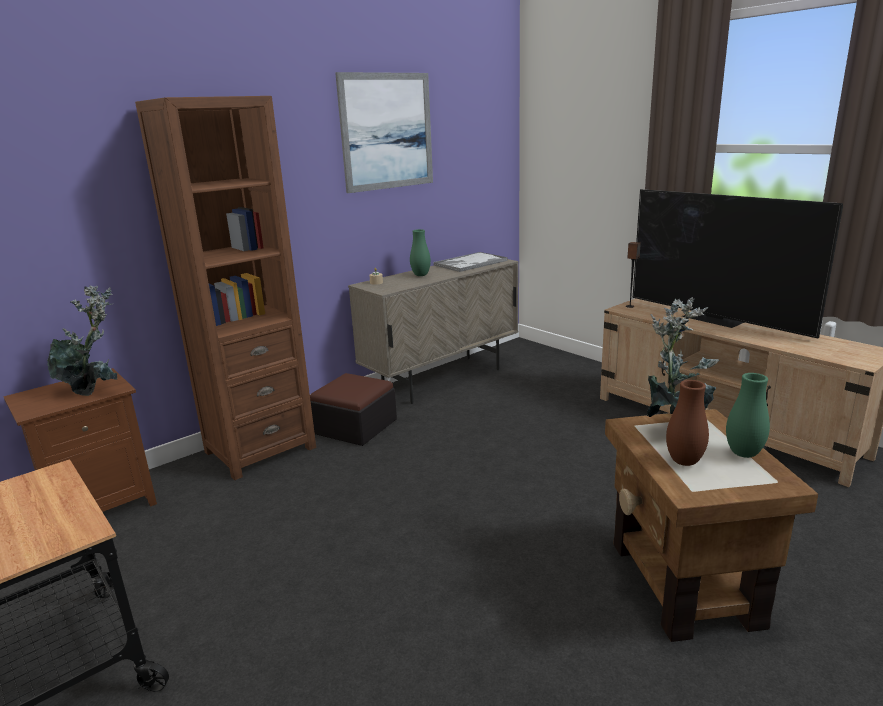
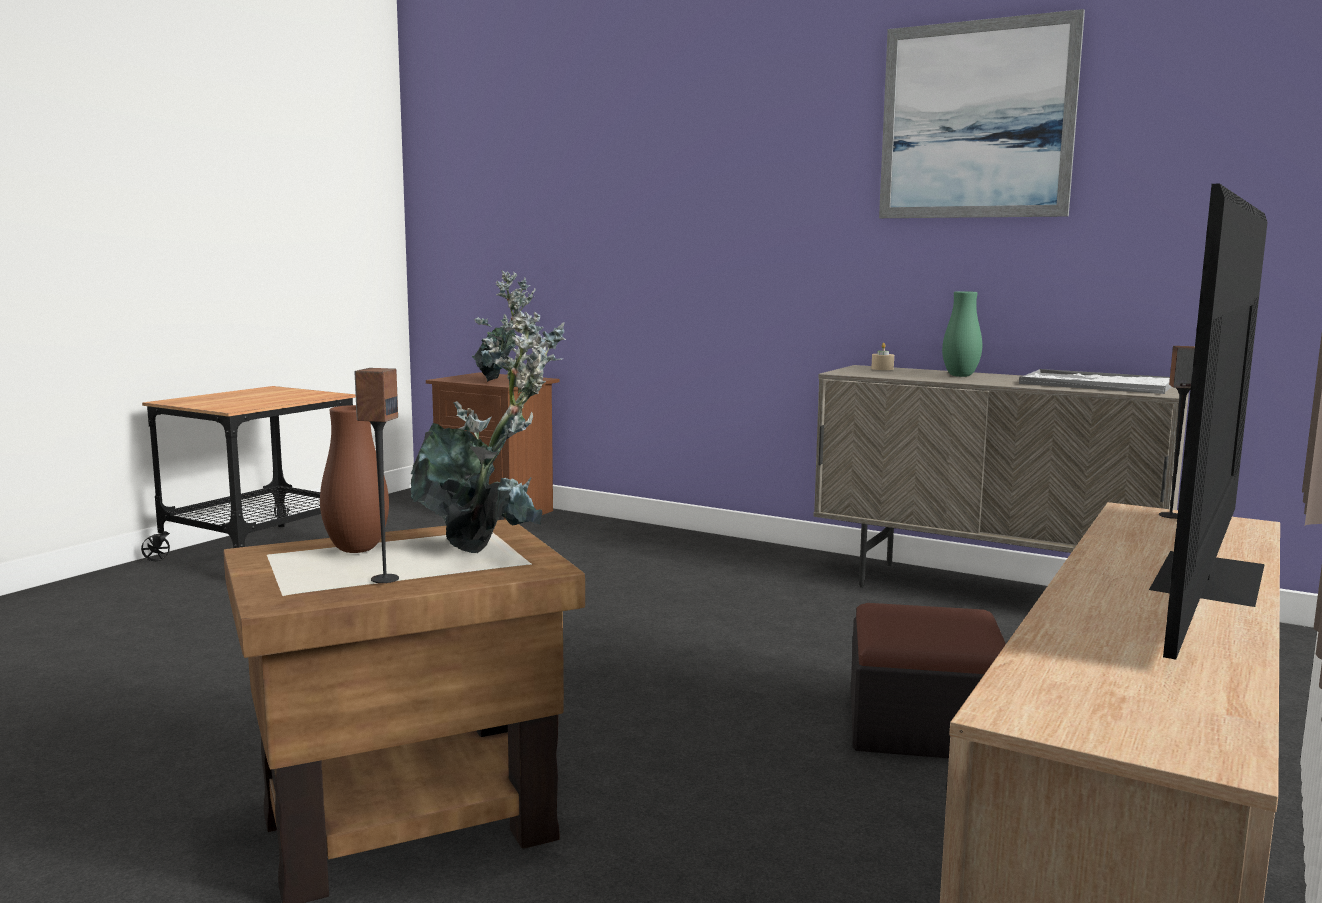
camera: 70 degrees right, 10 degrees down
(260, 450) = (647, 539): brown bookcase -> none
(355, 426) = (749, 568): ottoman -> ottoman (924, 724)
(743, 453) = (384, 579): green vase -> speaker

